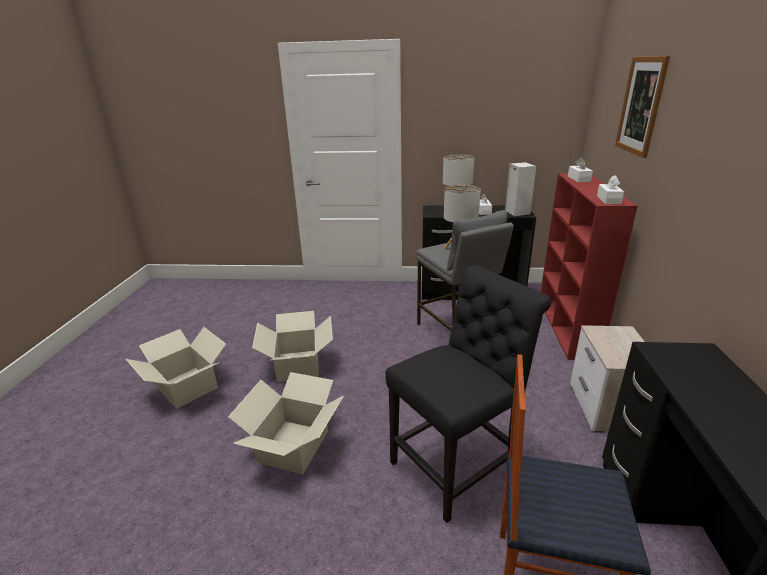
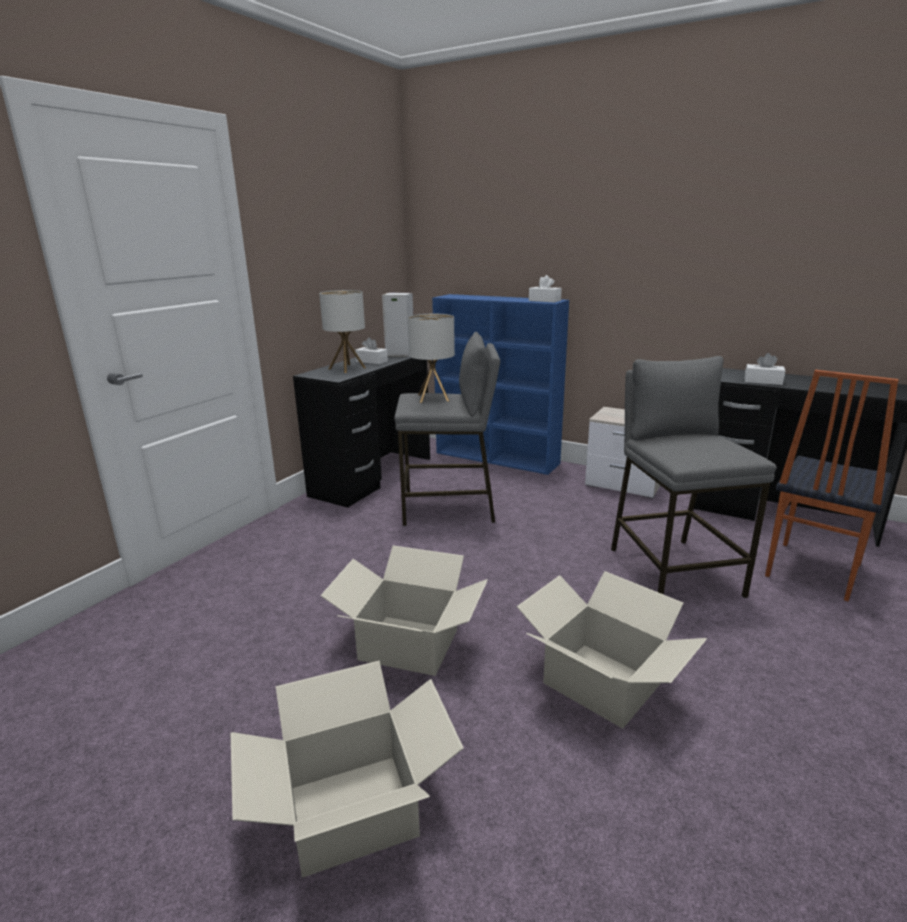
camera: 65 degrees left, 5 degrees down
(457, 464) = (673, 571): black chair -> grey stool
(567, 328) = (498, 458): red bookcase -> blue bookcase
(578, 179) = (465, 297): white tissue box -> white tissue box (763, 381)
(641, 106) = (524, 212): picture -> none

